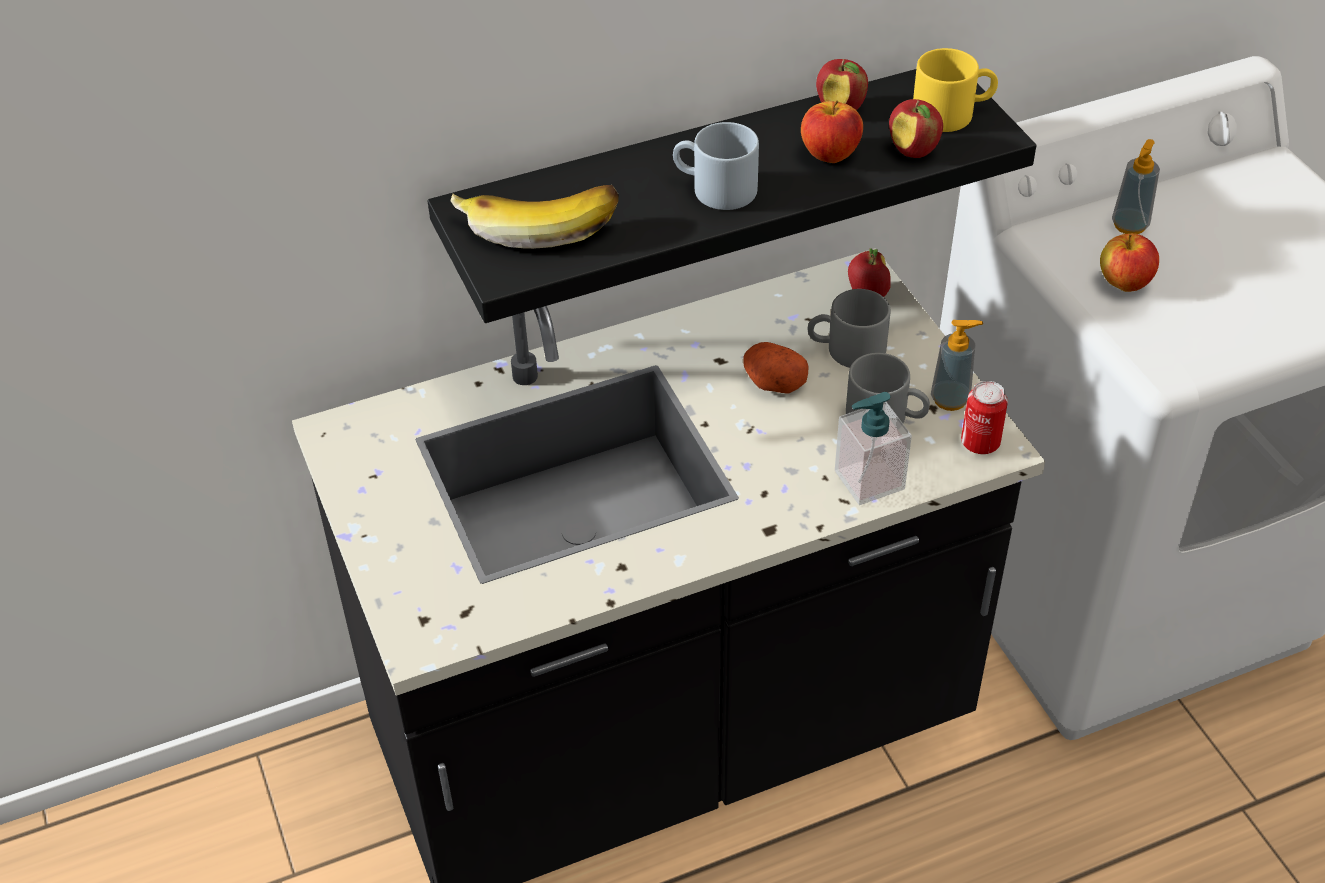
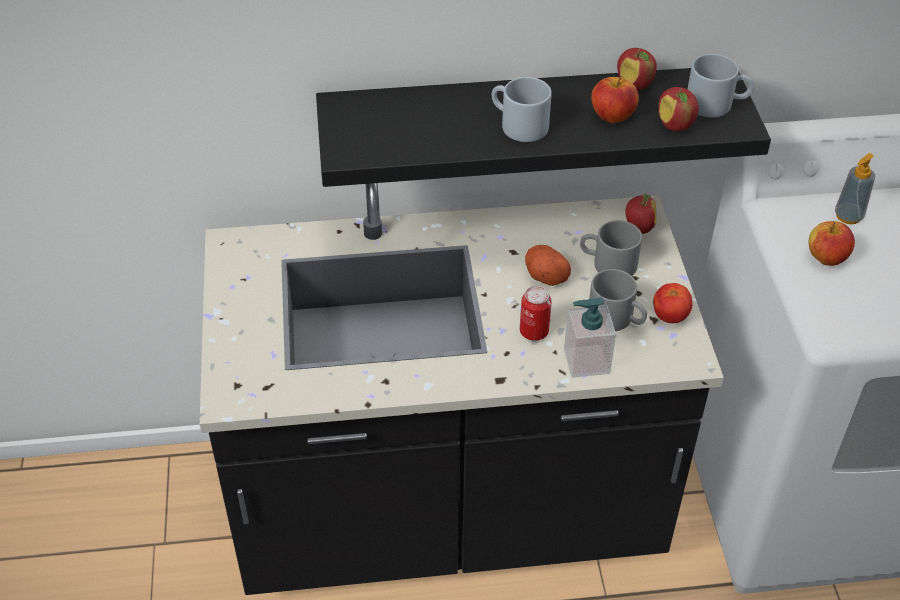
camera: 15 degrees right, 0 degrees up
(539, 224) = (384, 125): banana -> none
(950, 399) = (670, 316): soap dispenser -> tomato
(952, 112) = (716, 103): yellow mug -> grey mug
(980, 443) = (679, 353): can -> can (534, 331)

